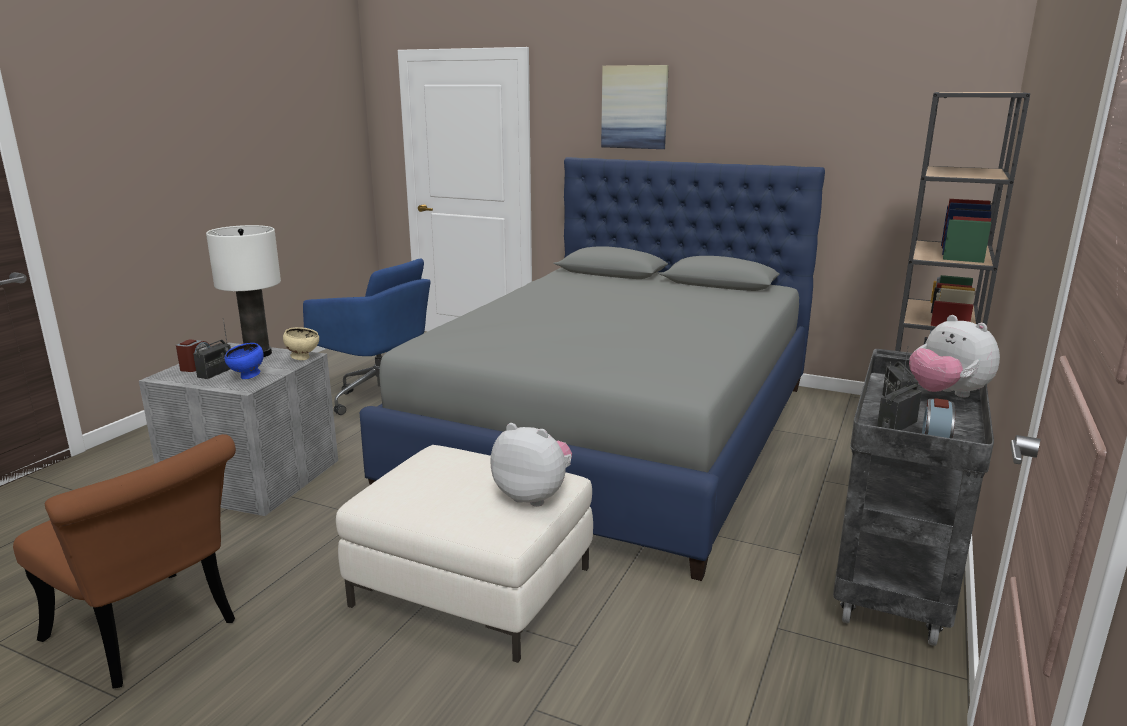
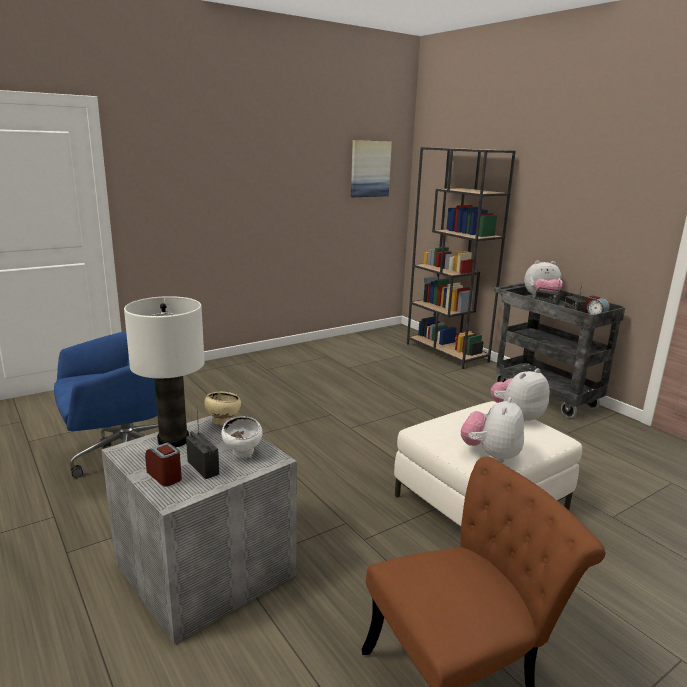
camera: 60 degrees left, 0 degrees up
(247, 377) = (243, 454): blue bowl -> white bowl
(398, 496) = (491, 455): none -> plush toy
(617, 434) = (326, 399): grey bed -> none
(634, 107) = (205, 154): picture -> picture (370, 169)

